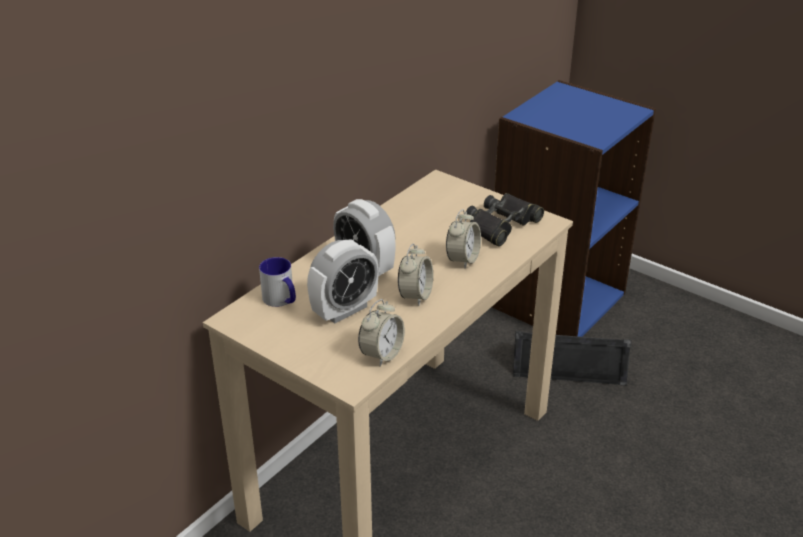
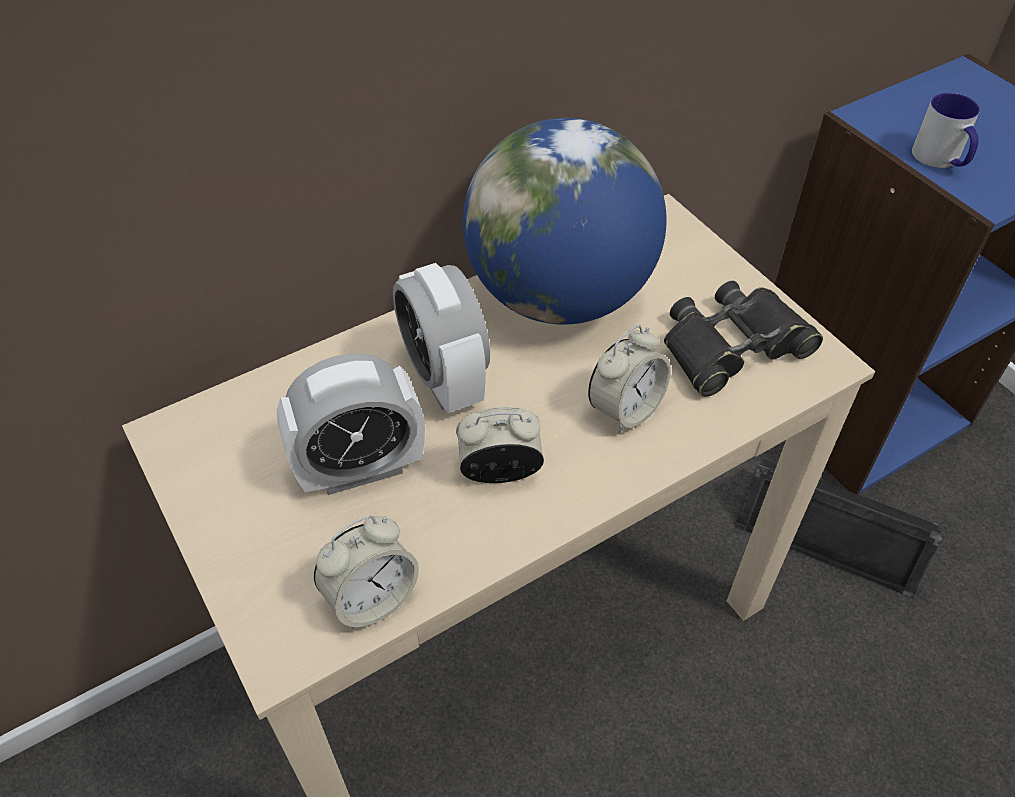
camera: 20 degrees right, 15 degrees up
(281, 300) = (269, 415): mug -> mug (941, 160)
(404, 222) = (560, 296): none -> globe
(415, 296) = (500, 472): alarm clock -> alarm clock turned 135 degrees counterclockwise

